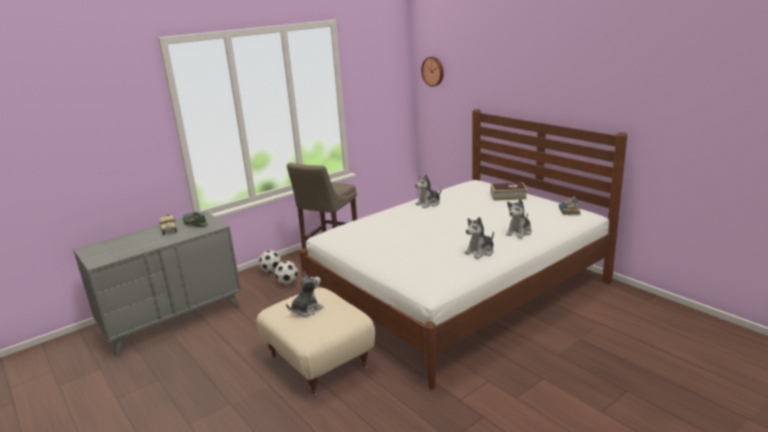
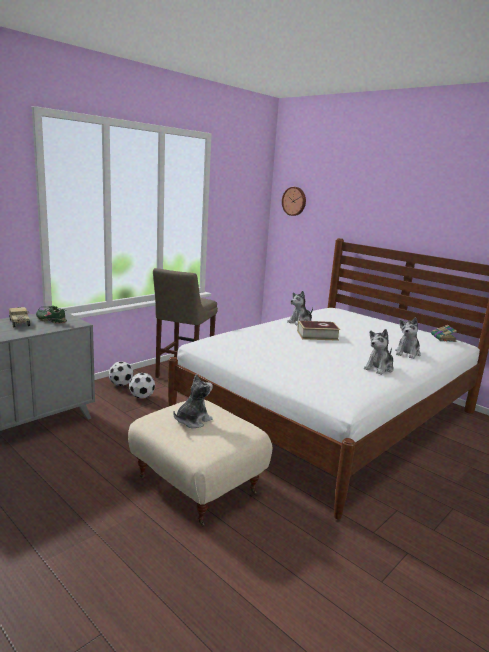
camera: 10 degrees left, 5 degrees down
(508, 196) = (376, 321): book -> book (317, 335)

